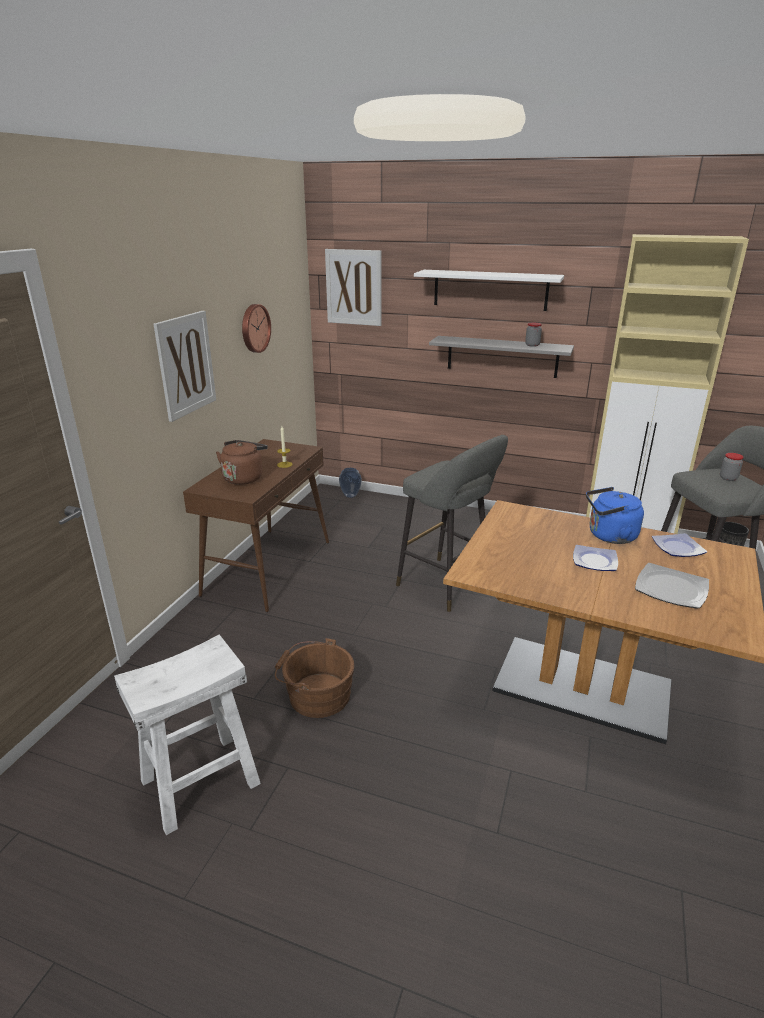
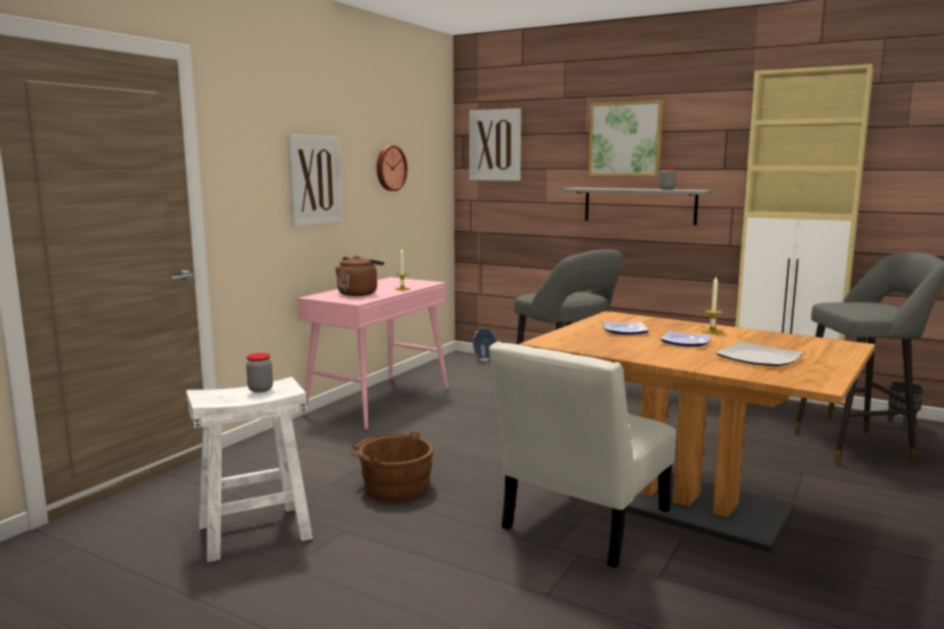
camera: 10 degrees right, 15 degrees down
(268, 567) = (379, 401): brown console table -> pink console table
(490, 290) = (625, 139): white shelf -> picture
(501, 730) = (581, 526): none -> white chair
(609, 536) = (712, 331): blue kettle -> candle
(677, 548) = (783, 340): plate -> plate (624, 331)
(728, 478) = (872, 305): jar -> jar (260, 389)

